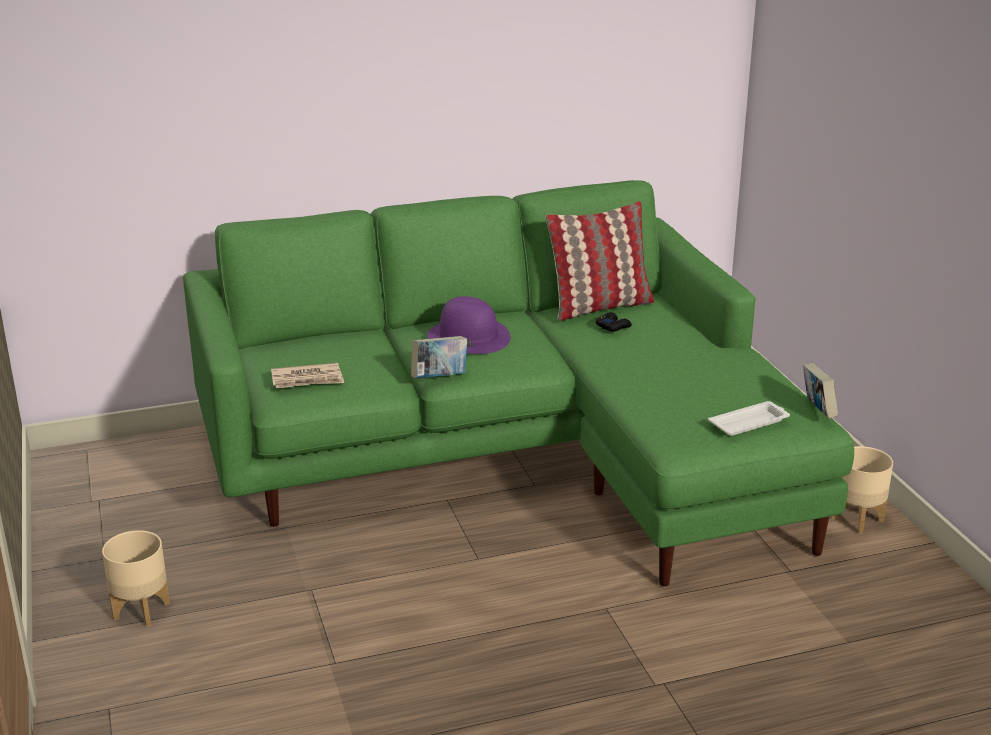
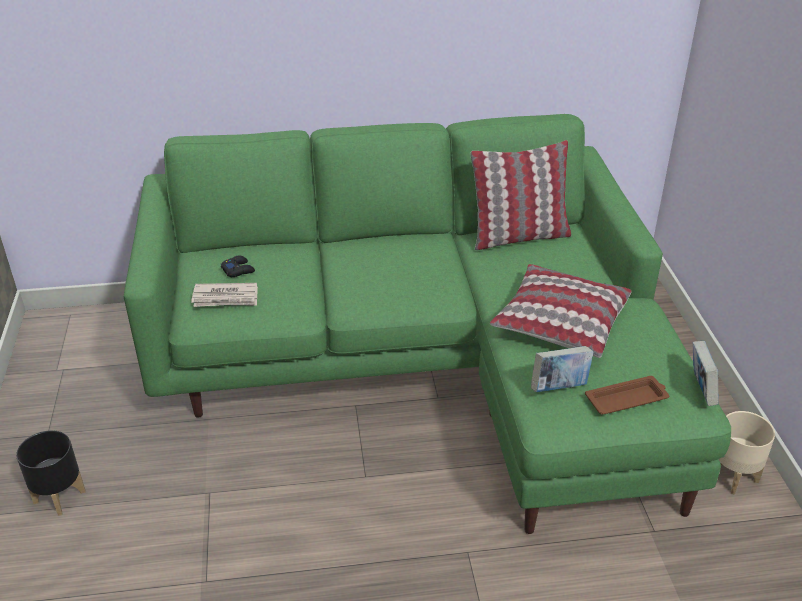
camera: 10 degrees right, 10 degrees up
(141, 611) = (59, 497): beige planter -> black planter
(439, 378) = (346, 307): book -> book (559, 387)
(468, 337) = (386, 261): purple hat -> none
(613, 326) = (524, 262): black game controller -> black game controller (238, 270)
(665, 371) = (560, 322): none -> pillow
(750, 423) = (627, 399): white tray -> brown tray

